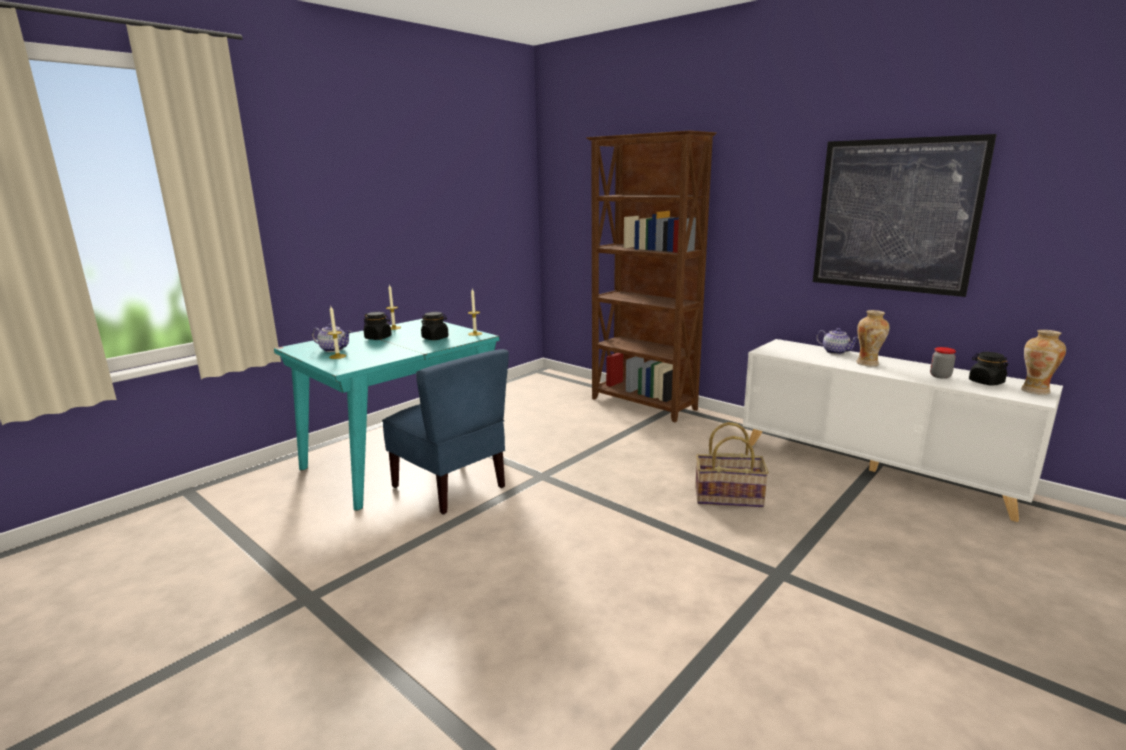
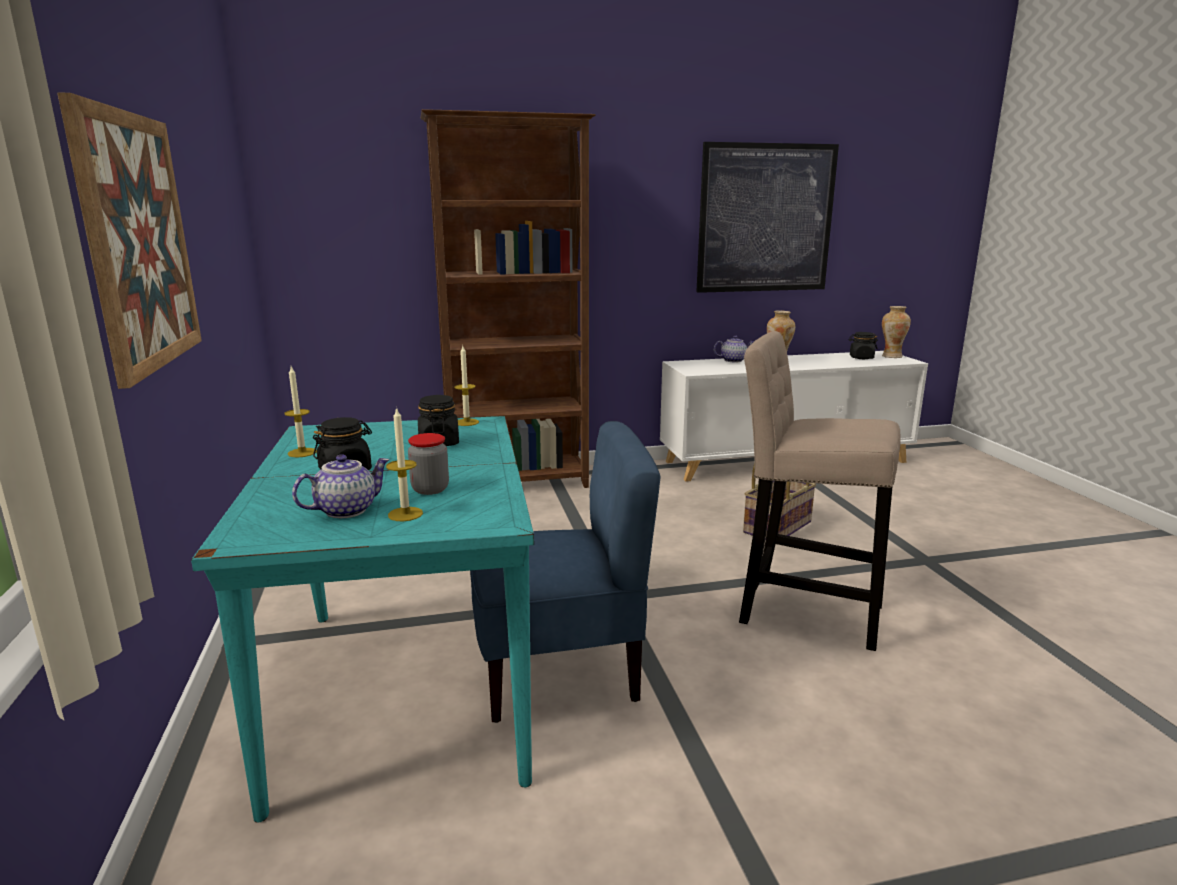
camera: 55 degrees left, 0 degrees up
(361, 221) = (139, 242): none -> picture
(607, 537) = (802, 610): none -> beige stool
(940, 376) = (834, 360): jar -> jar (430, 489)

